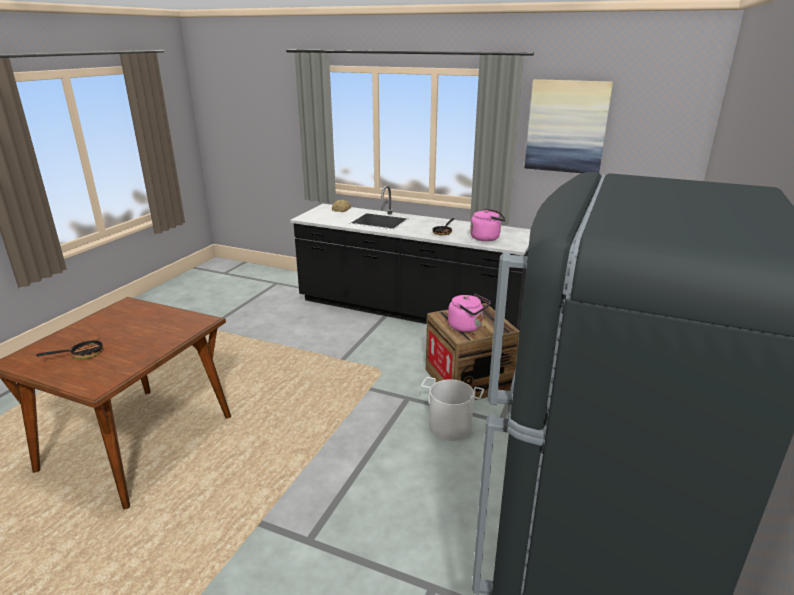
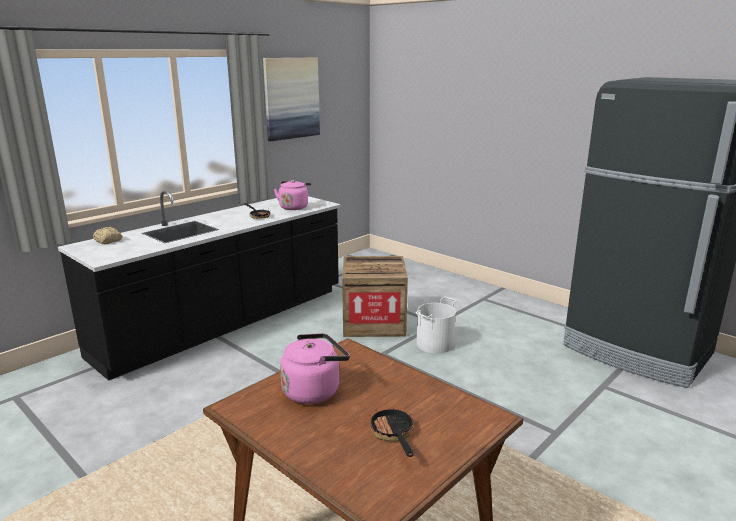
camera: 70 degrees left, 5 degrees down
(467, 327) = (382, 269): pink kettle -> pink kettle (314, 390)

